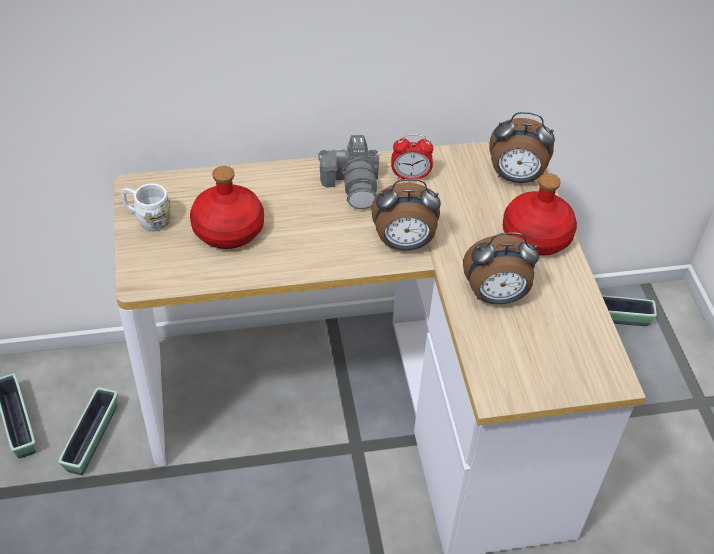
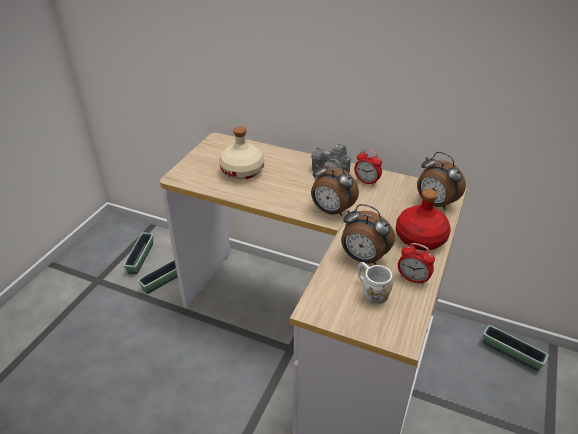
camera: 35 degrees right, 10 degrees down
(147, 219) = (208, 153): white mug -> white mug (371, 292)
(228, 229) = (242, 171): red bottle -> beige bottle
(569, 298) = (413, 279): none -> alarm clock

